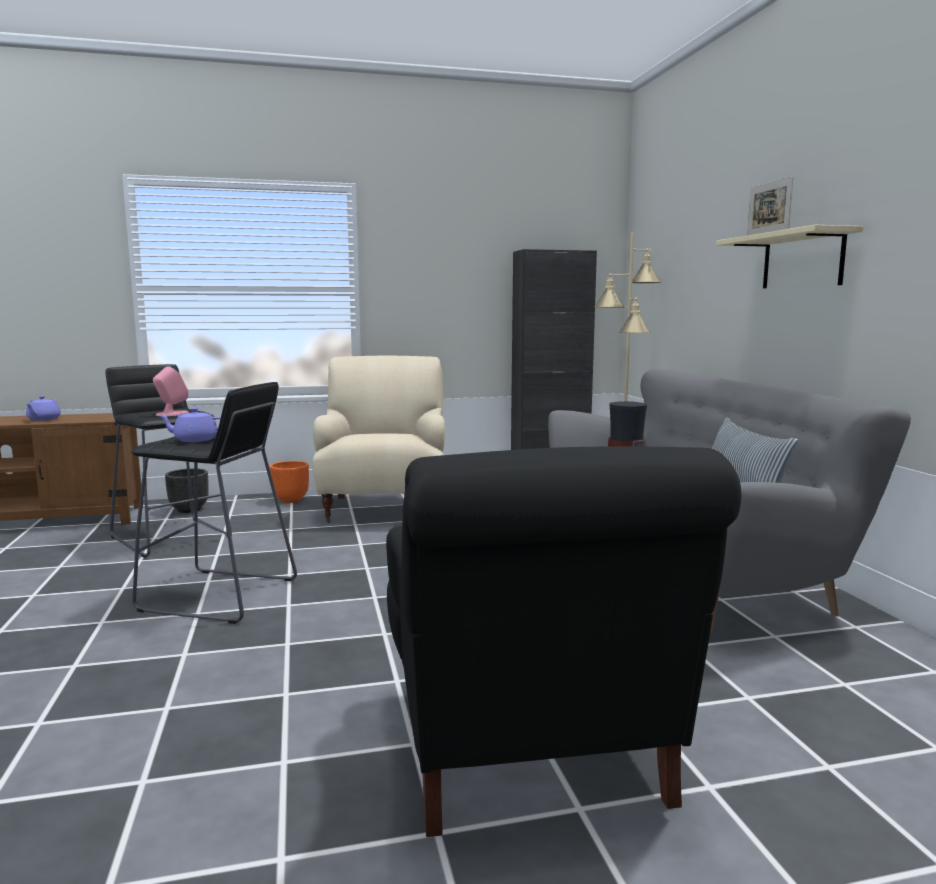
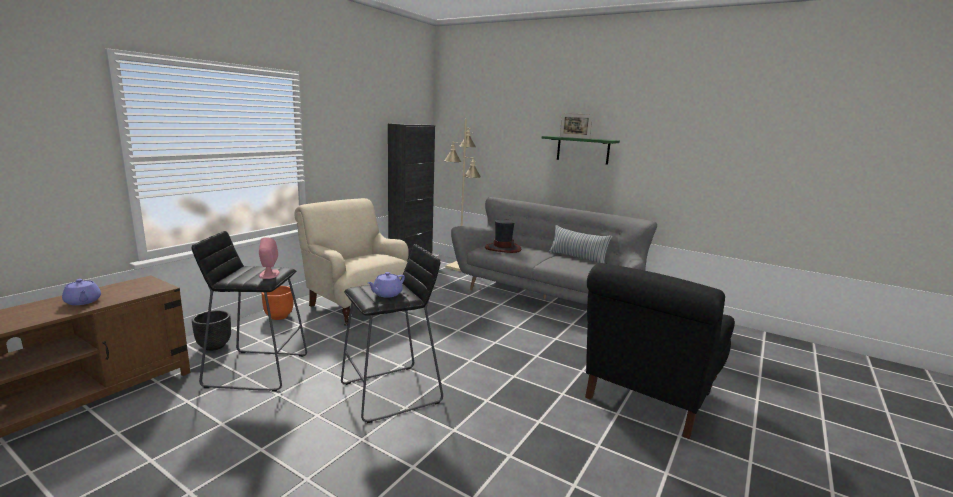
camera: 45 degrees left, 5 degrees up
(528, 751) = (647, 396): black armchair -> black armchair turned 90 degrees clockwise
(802, 260) = (583, 150): beige shelf -> green shelf

